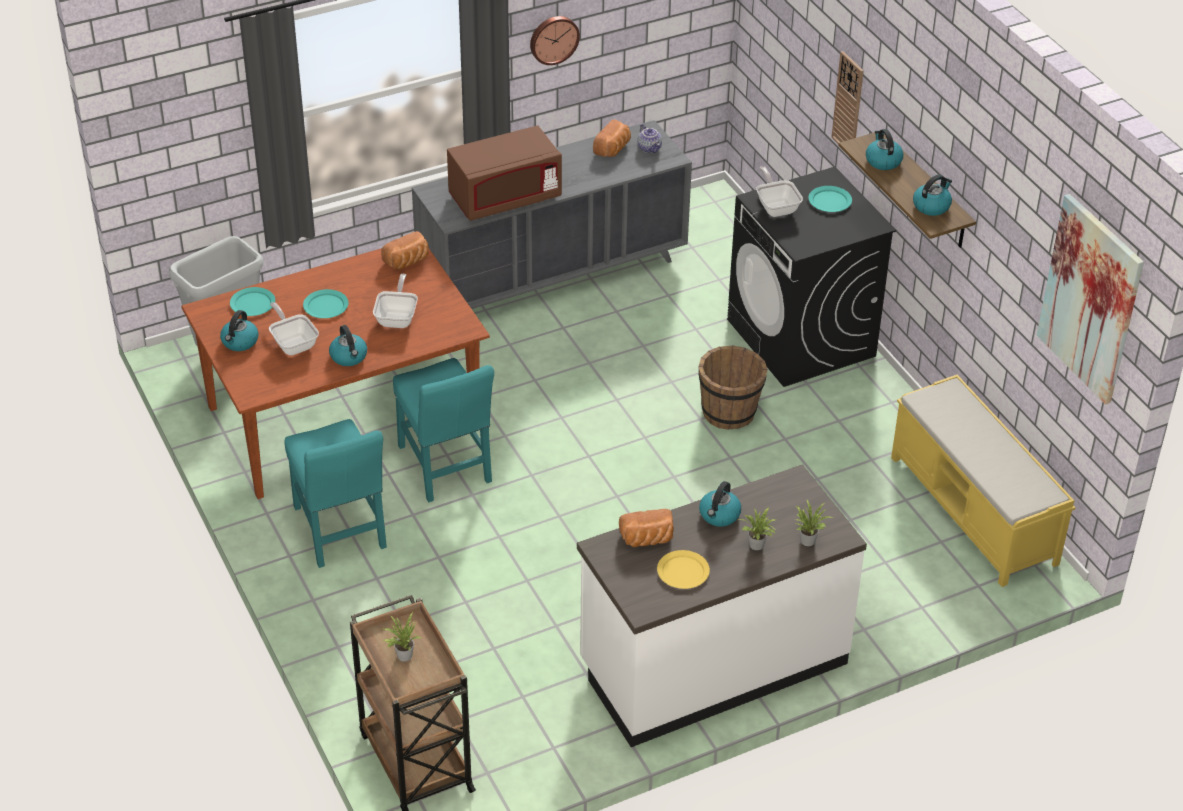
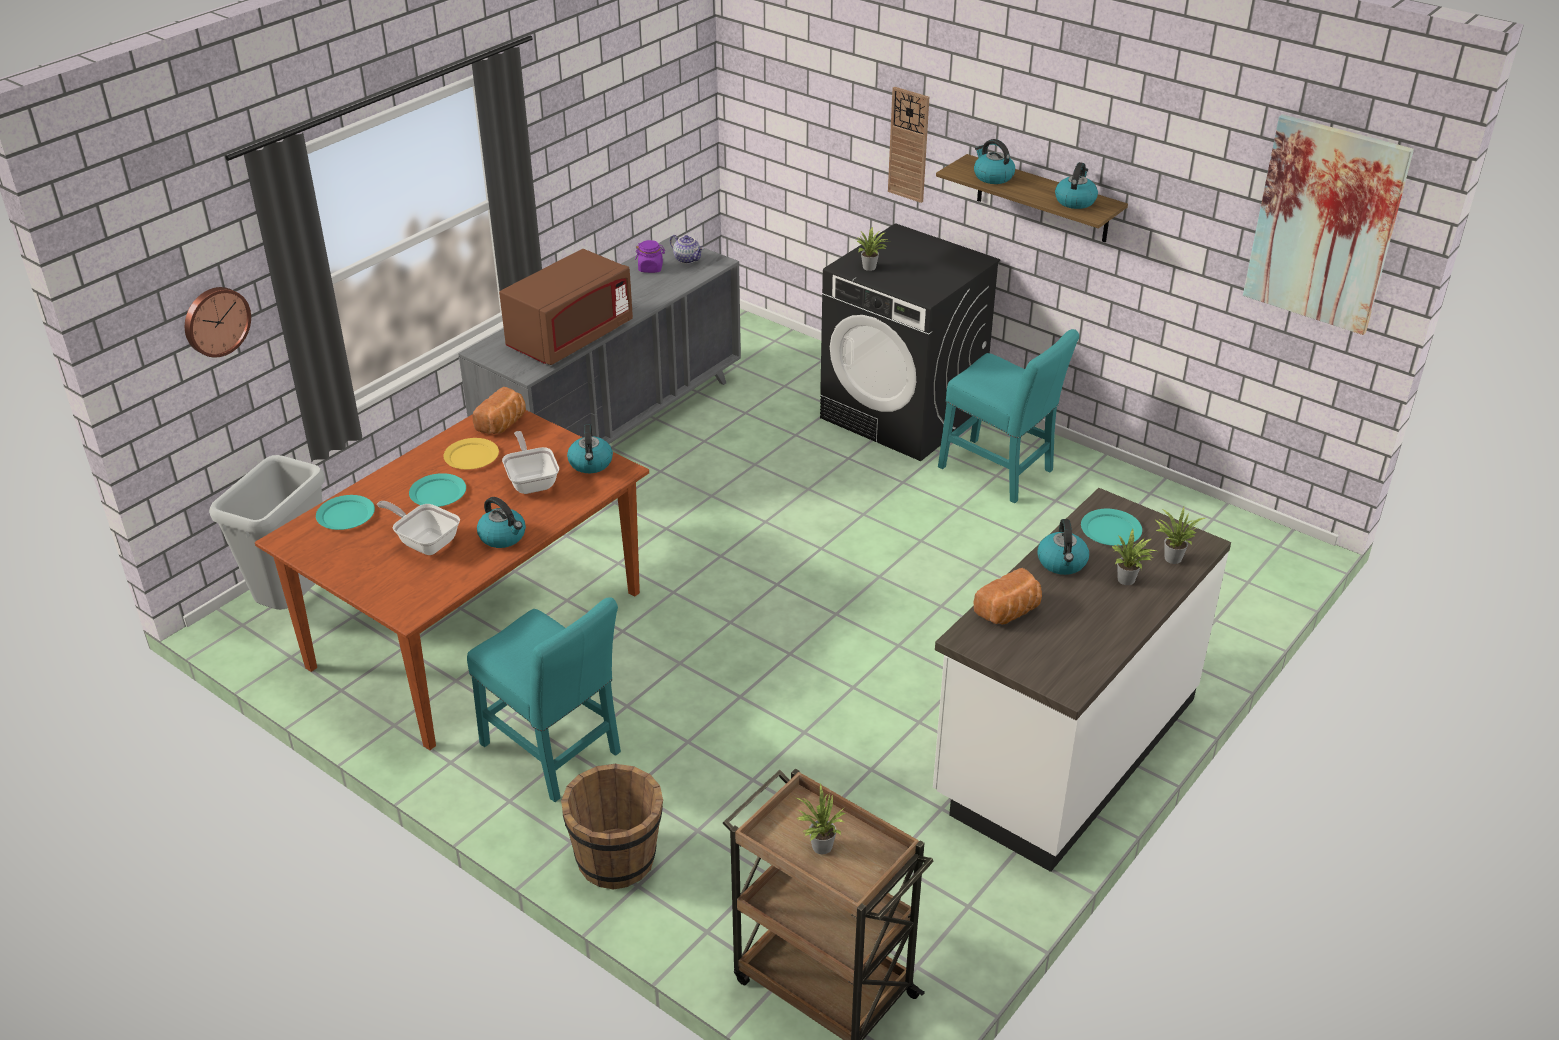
camera: 25 degrees left, 5 degrees down
(240, 342) = (356, 559): kettle -> kettle (591, 464)
(445, 468) = (630, 645): turquoise chair -> turquoise chair (1000, 472)
(553, 39) = (565, 155): wall clock -> wall clock (215, 321)
(613, 149) = (651, 268): bread -> purple jar
(683, 572) = (1076, 633): yellow plate -> yellow plate (471, 456)
(729, 412) = (887, 499): brown bucket -> brown bucket (617, 859)
(776, 206) = (870, 268): frying pan -> potted plant
(829, 201) = (917, 251): turquoise plate -> turquoise plate (1111, 530)
(974, 511) = (1185, 516): yellow bench -> none

